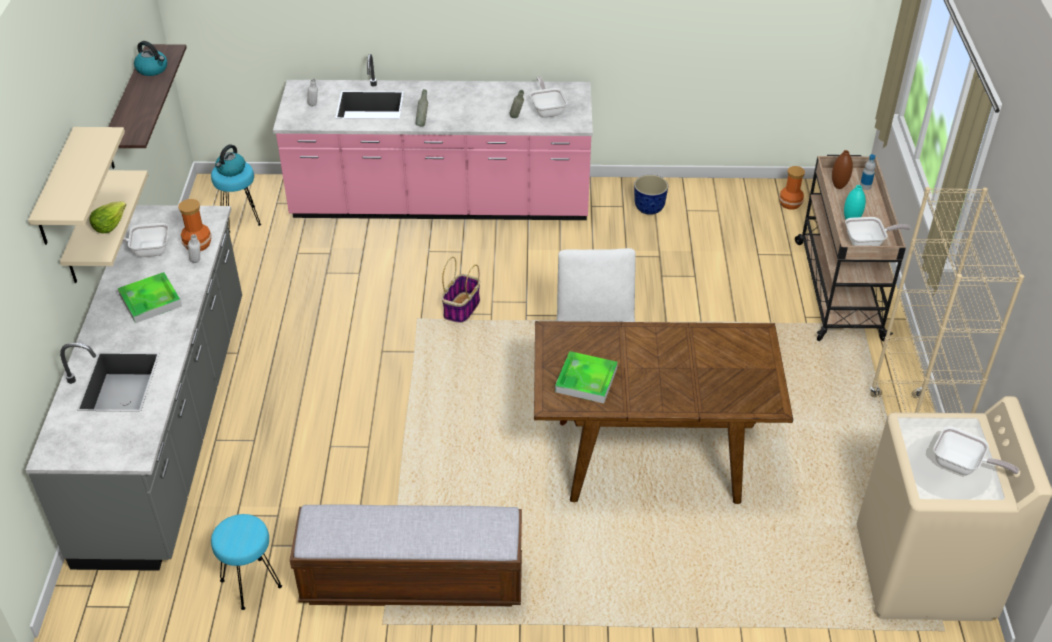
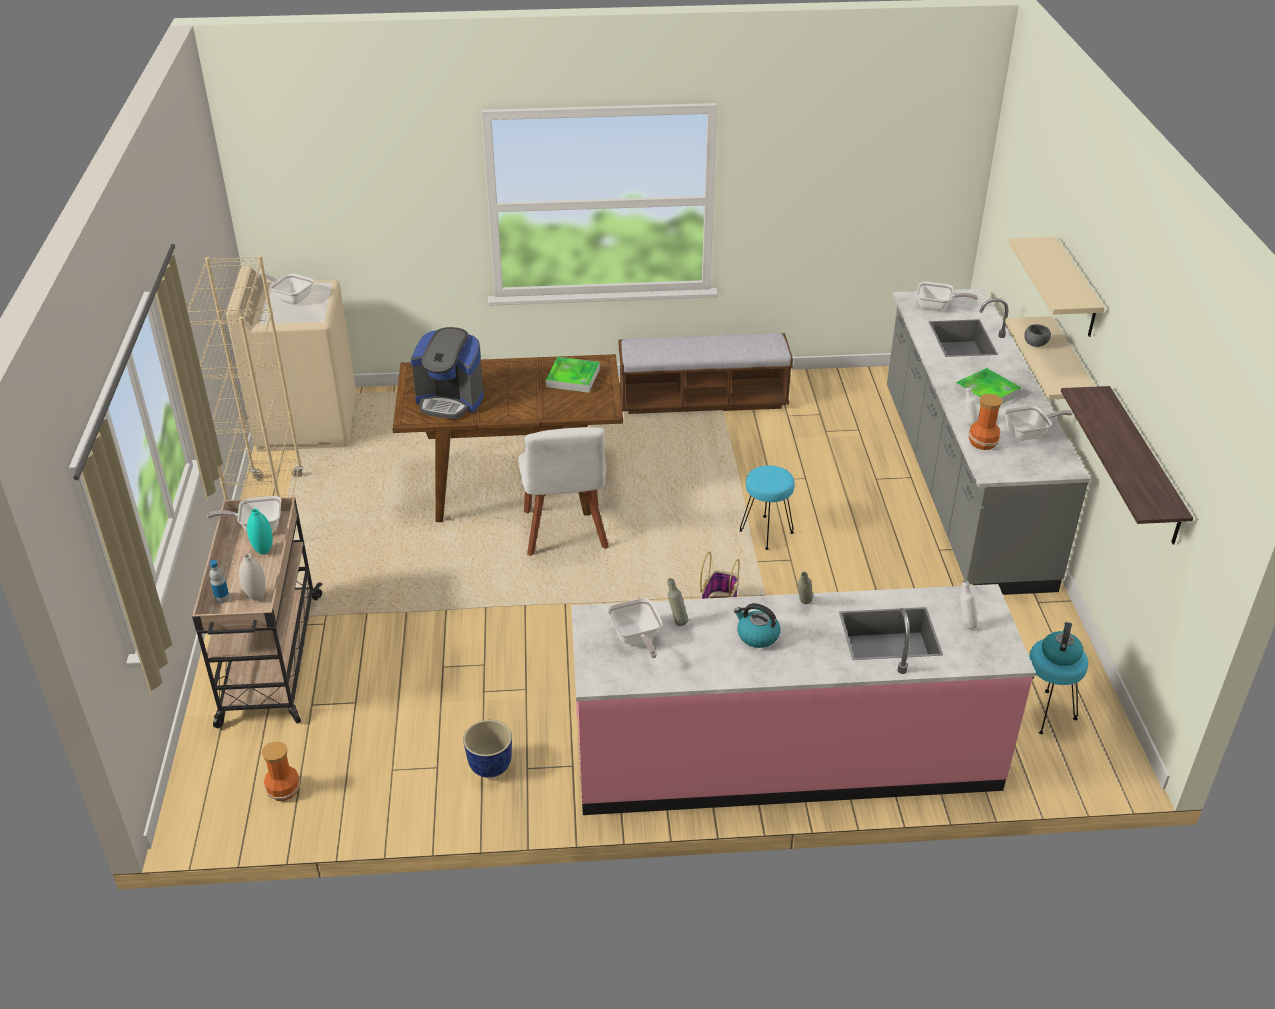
camera: 175 degrees right, 5 degrees down
(109, 225) = (1036, 344): lettuce -> grey bowl
(112, 436) = (937, 307): none -> frying pan
(153, 69) = (1144, 478): kettle -> kettle (757, 636)
(251, 583) = (824, 394): turquoise stool -> turquoise stool (766, 533)
(721, 355) = (450, 401): none -> coffee machine
(838, 186) = (256, 596): brown vase -> white vase

